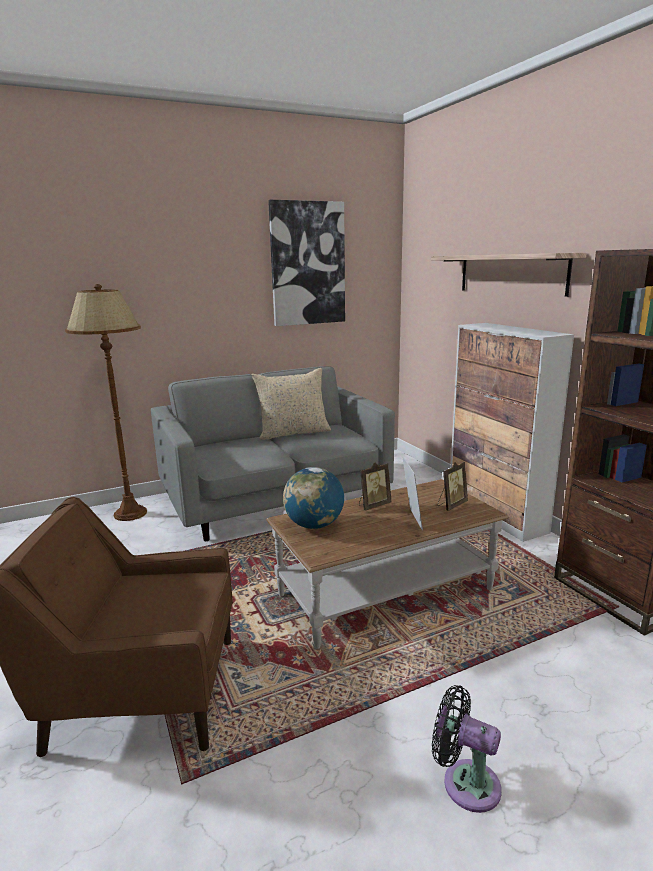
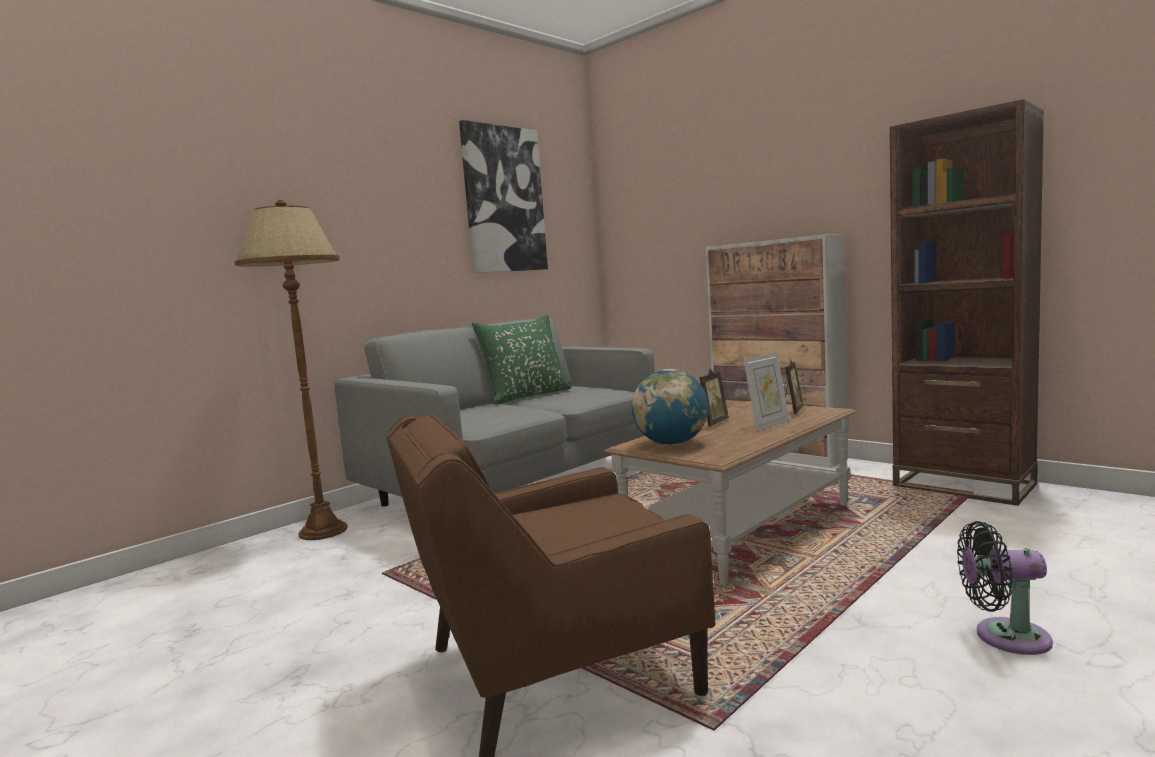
camera: 20 degrees left, 10 degrees down
(293, 433) = (526, 396): beige pillow -> green pillow
(411, 519) = (768, 425): picture frame -> picture frame turned 75 degrees clockwise
(511, 274) = (752, 188): shelf -> none

